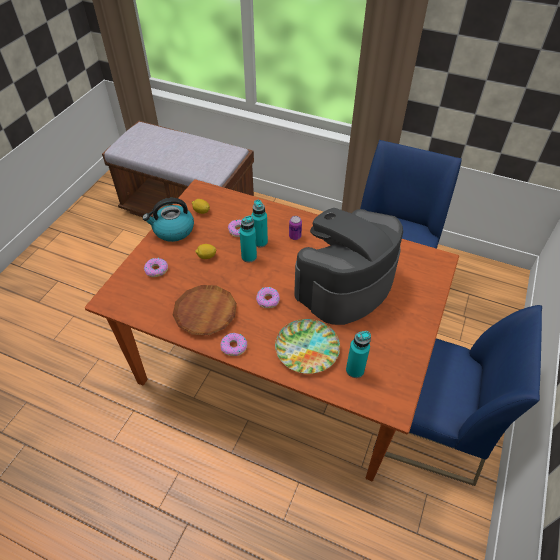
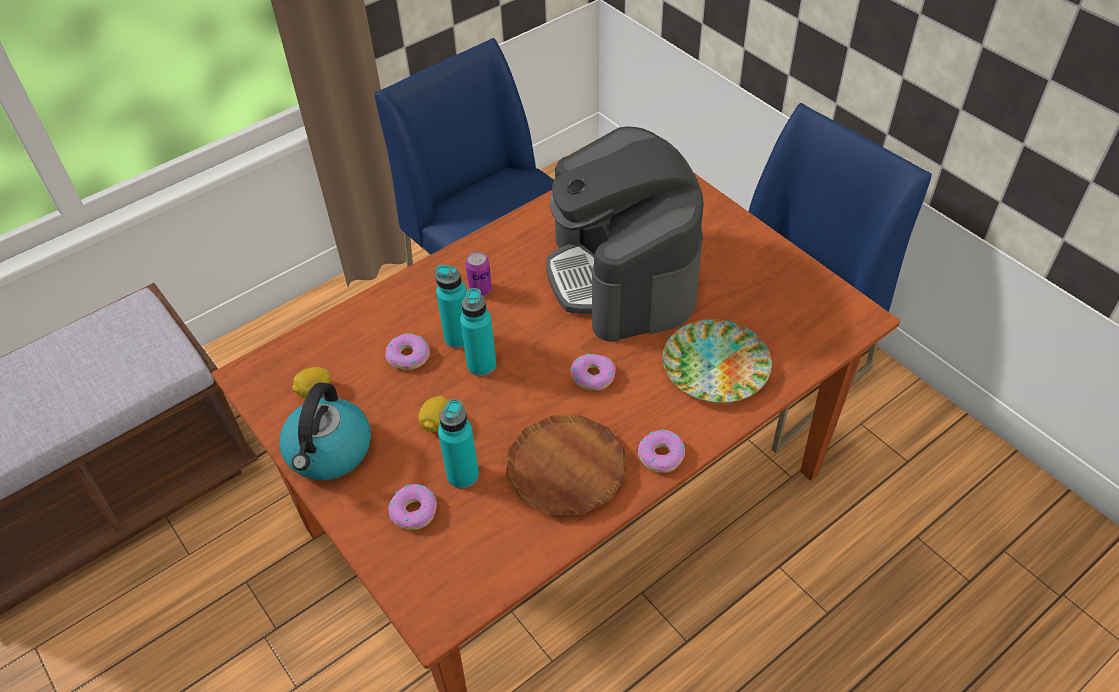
camera: 60 degrees left, 0 degrees up
(355, 370) = (781, 329): turquoise bottle -> turquoise bottle (463, 475)

